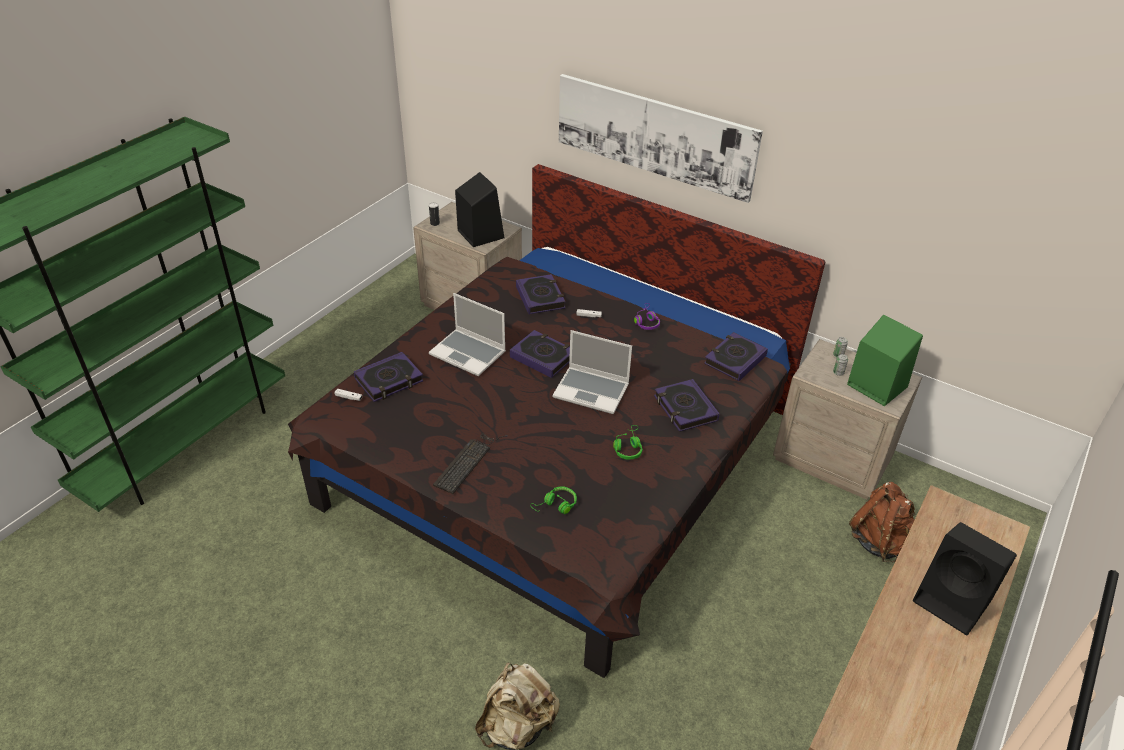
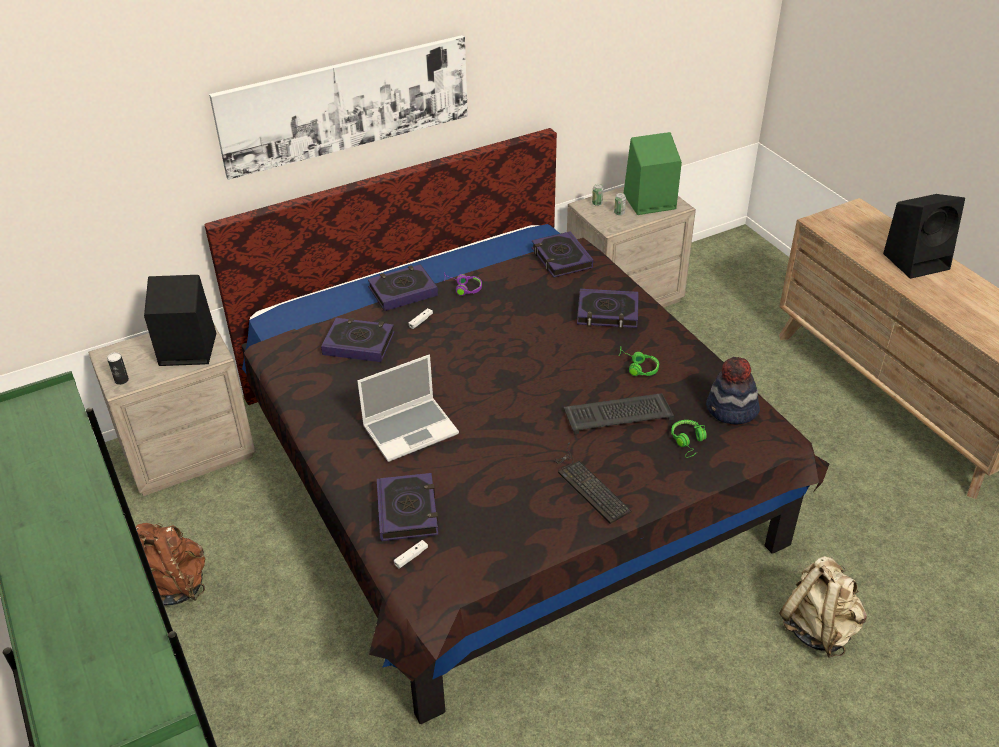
camera: 60 degrees left, 0 degrees up
(543, 357) = (462, 376): book -> book (403, 291)
(561, 453) = (619, 413): none -> keyboard
(592, 391) = (541, 361): laptop -> none
(616, 523) = (731, 410): none -> hat
(879, 541) = (726, 316): brown backpack -> brown backpack (173, 585)

